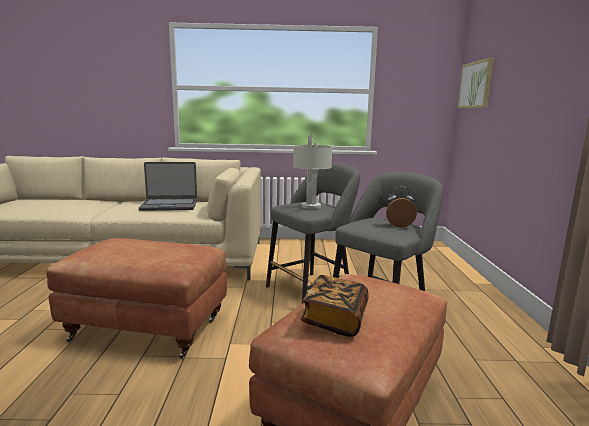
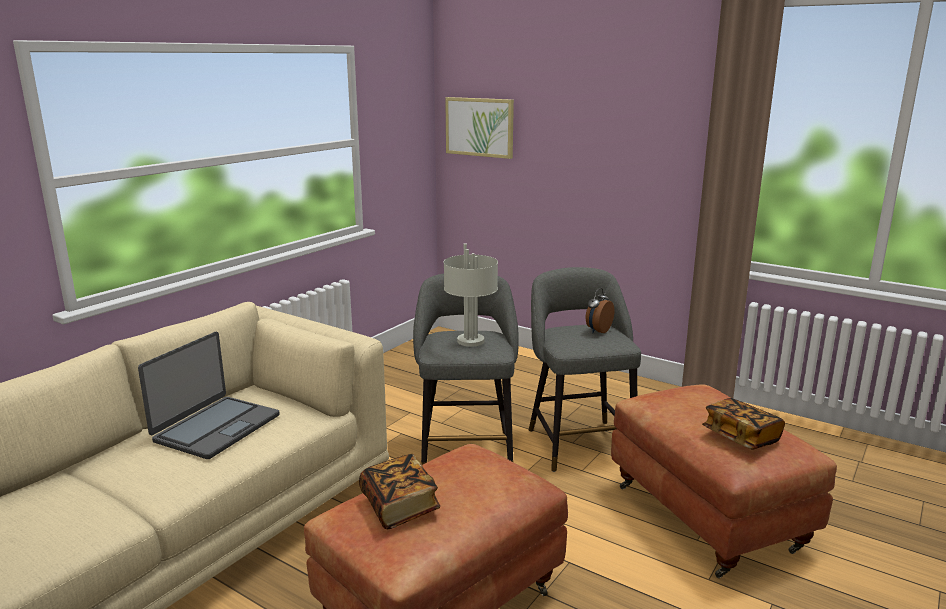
camera: 55 degrees left, 5 degrees up
(121, 244) = (399, 506): none -> book

